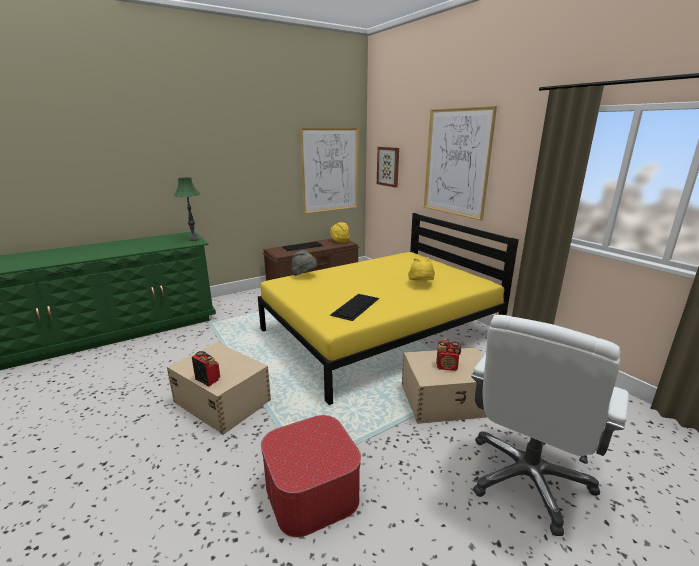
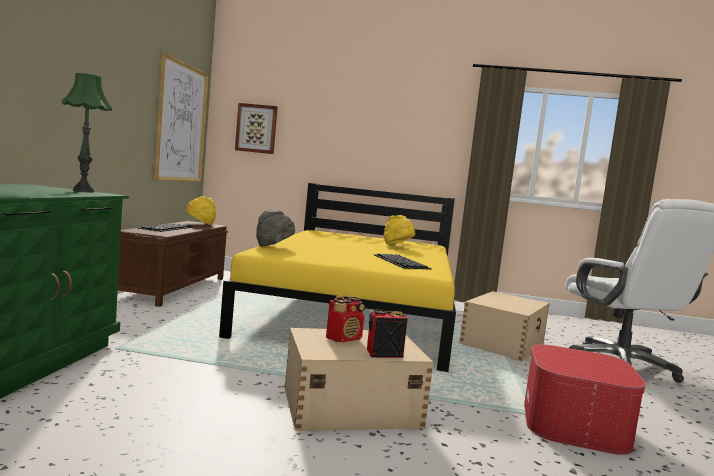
camera: 50 degrees left, 15 degrees down
(447, 366) = (510, 303): radio -> radio (344, 339)
(456, 162) = (370, 126): picture -> none

